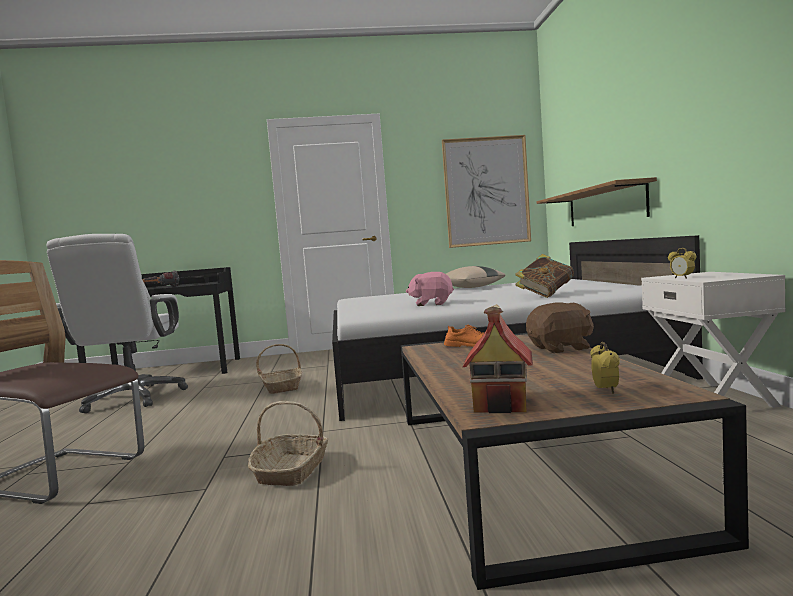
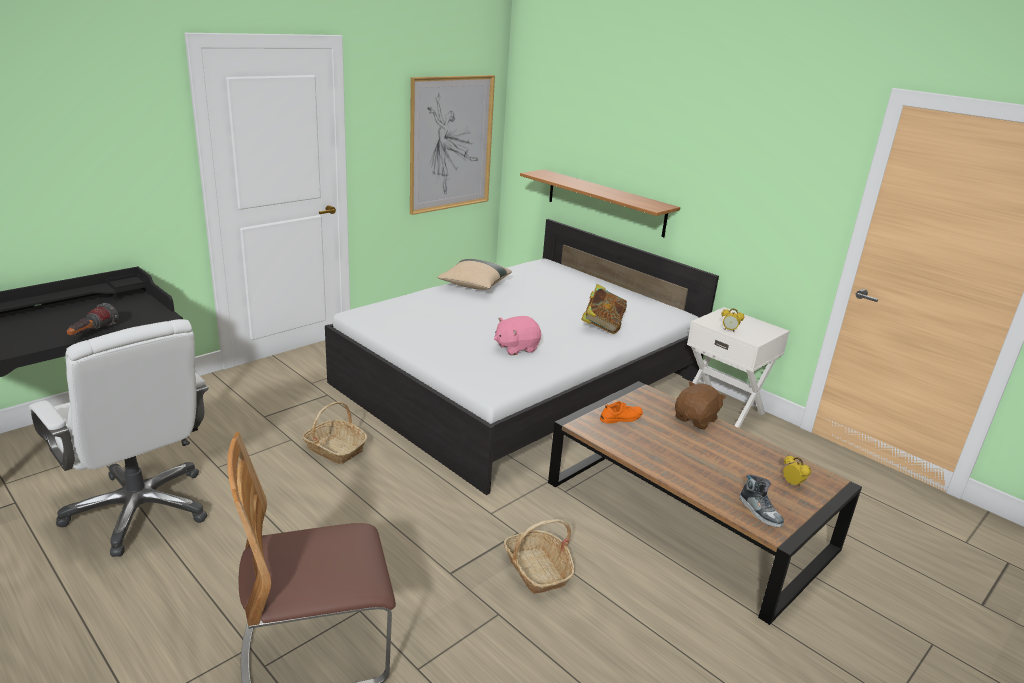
camera: 40 degrees left, 20 degrees up
(502, 403) = (760, 511): toy house -> shoe

